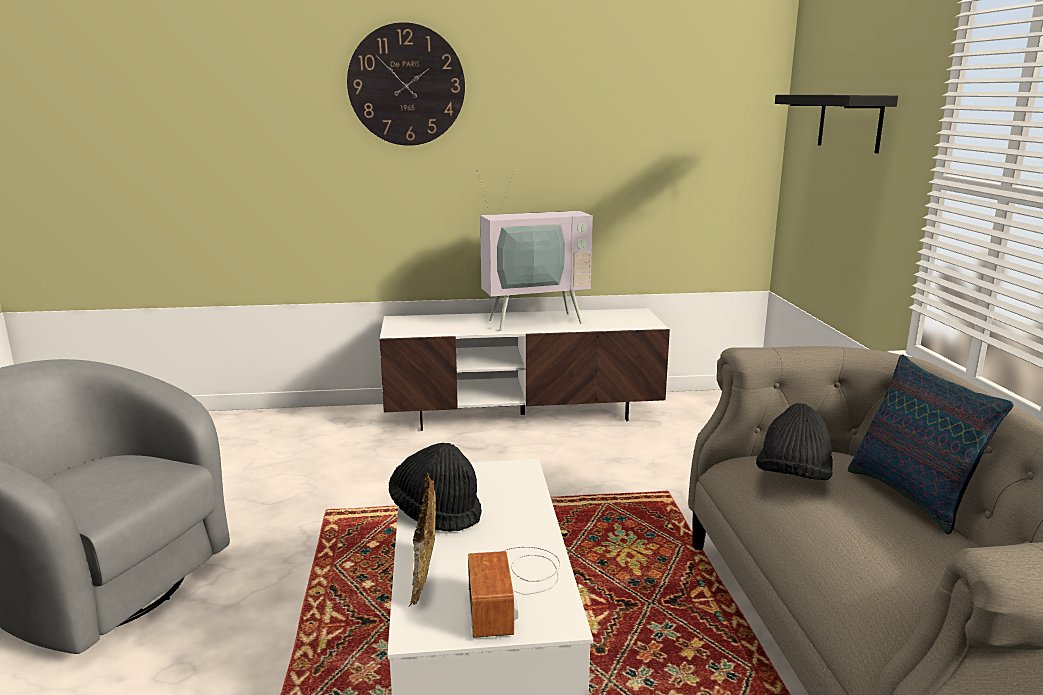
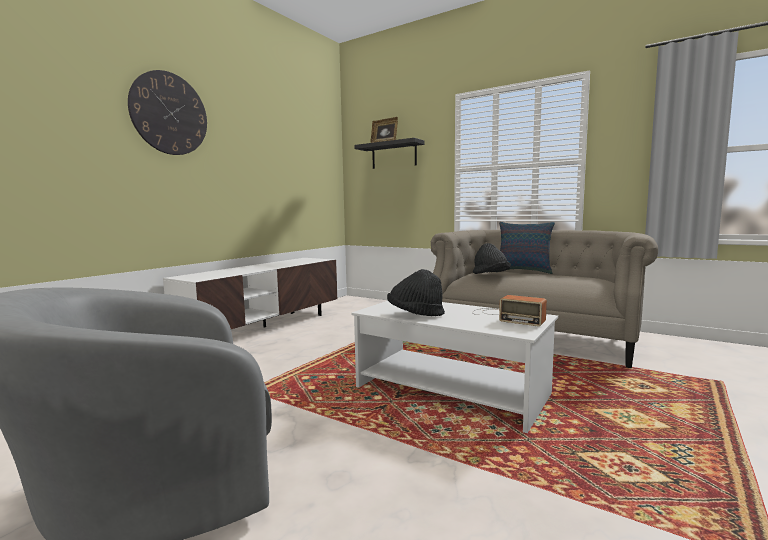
camera: 50 degrees left, 10 degrees down
(424, 573) = (471, 325): picture frame -> picture frame (384, 142)
(533, 319) = (263, 266): television -> none

